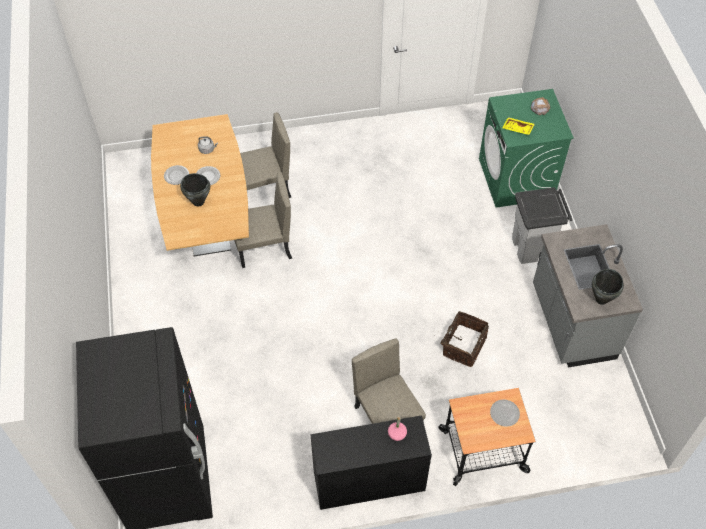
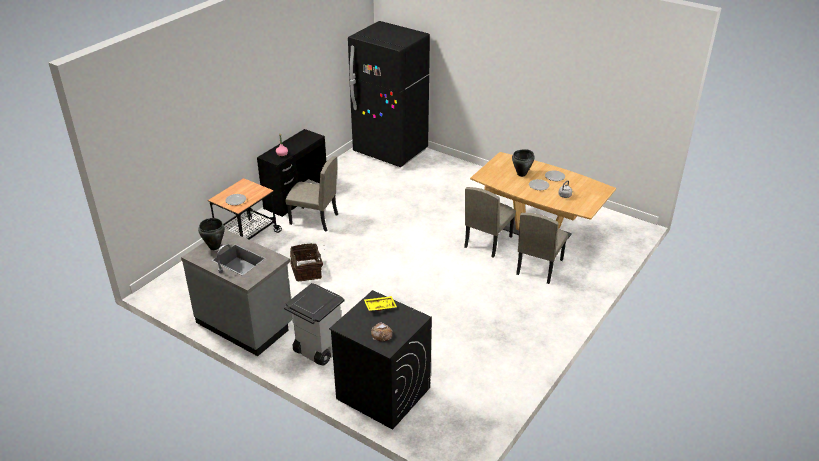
camera: 135 degrees right, 20 degrees down
(516, 179) = (382, 393): green washing machine -> black washing machine

